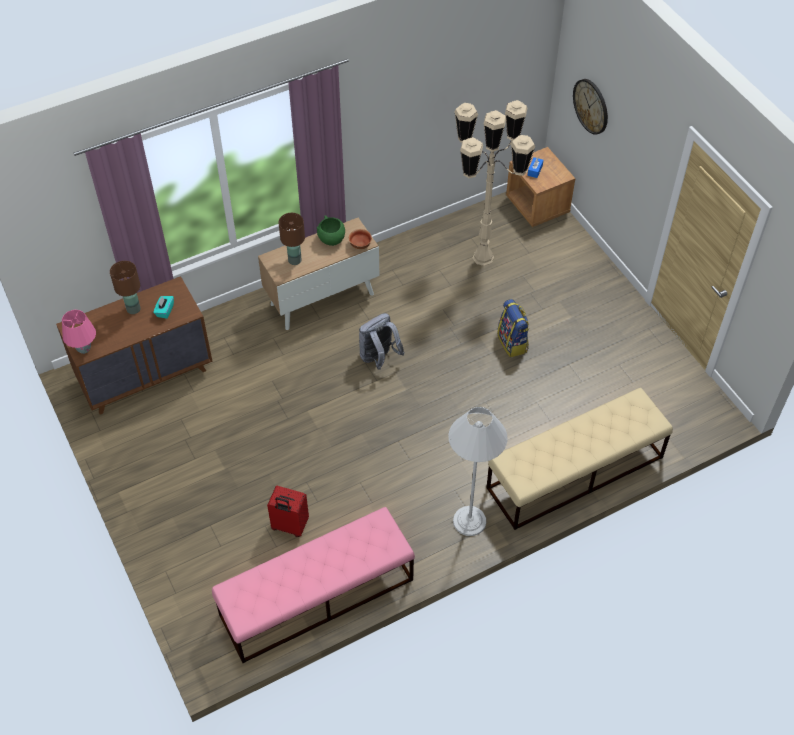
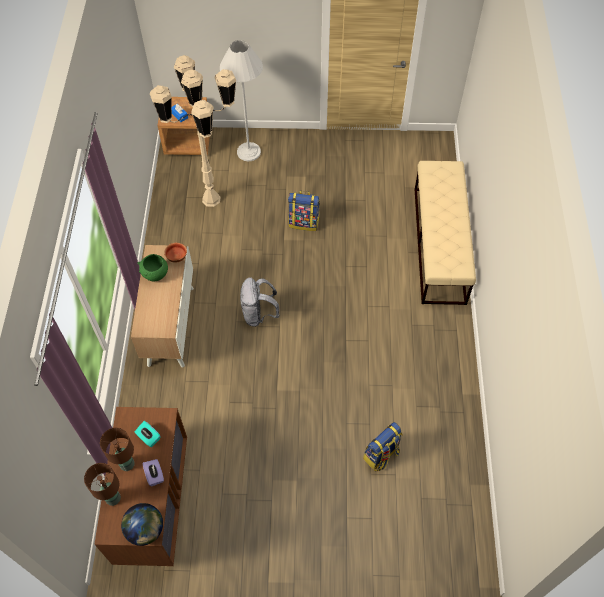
camera: 60 degrees left, 5 degrees up
(84, 349) = (146, 530): pink table lamp -> globe
(133, 332) = (155, 475): none -> purple tissue box
(289, 526) = (381, 455): red suitcase -> backpack
(295, 260) = (157, 311): brown table lamp -> brown table lamp (113, 498)
(316, 597) = (457, 466): pink bench -> none
(469, 521) = (444, 329): white floor lamp -> white floor lamp (249, 152)
(591, 106) = (200, 29): wall clock -> none

